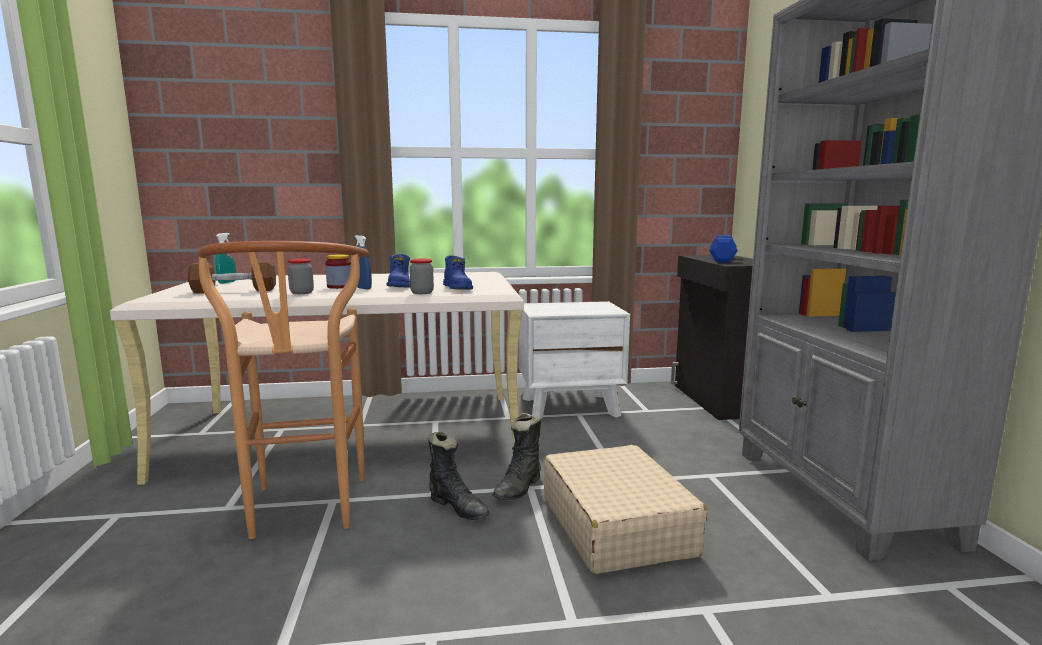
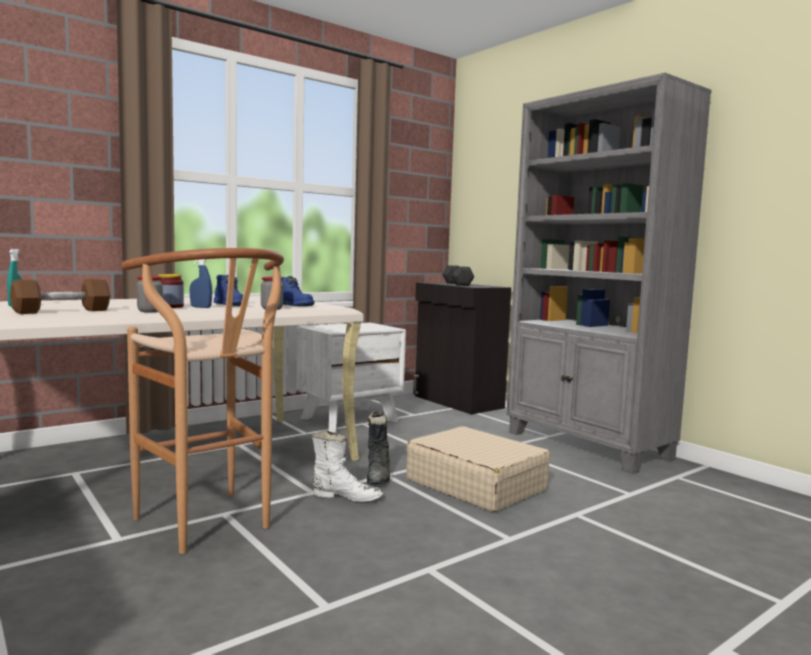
camera: 30 degrees left, 5 degrees down
(458, 507) = (345, 497): black boot -> white boot
(722, 259) = (457, 284): blue dumbbell -> grey dumbbell

